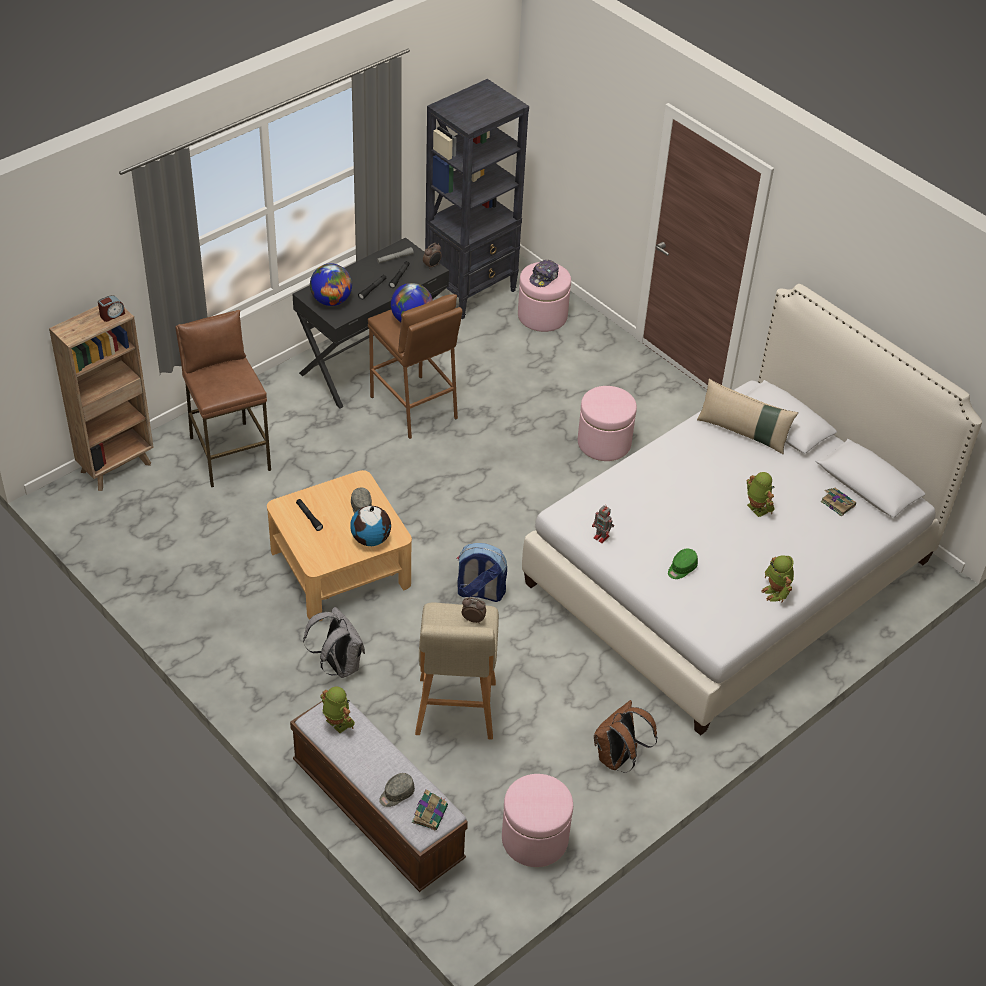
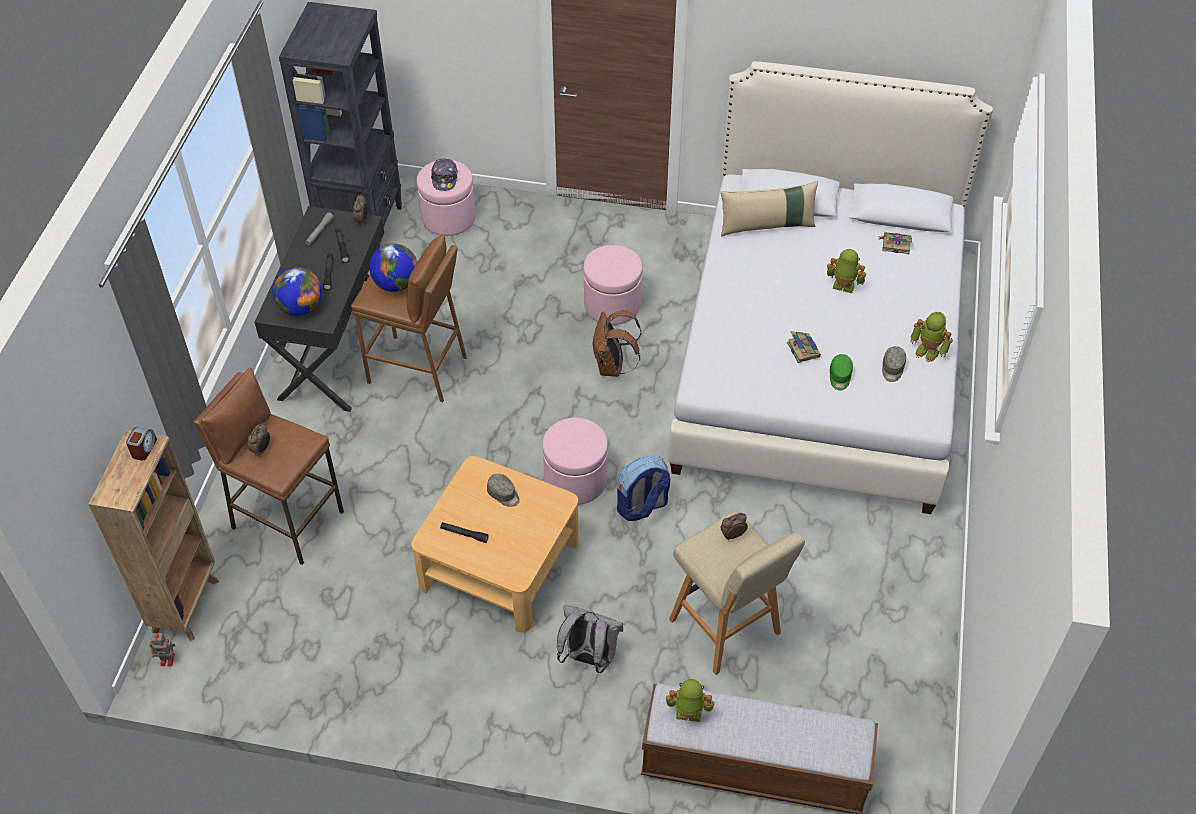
camera: 35 degrees left, 5 degrees up
(215, 376) = (262, 450): none -> alarm clock
(371, 539) = (542, 519): globe -> none
(396, 794) = (802, 743): grey cap -> grey cap (892, 368)
(430, 813) = (846, 739): book -> book (803, 349)
(534, 839) = (897, 696): pink ottoman -> pink ottoman (575, 480)
(602, 537) = (752, 389): toy robot -> toy robot (168, 659)
(618, 758) = (891, 578): brown backpack -> brown backpack (612, 367)

